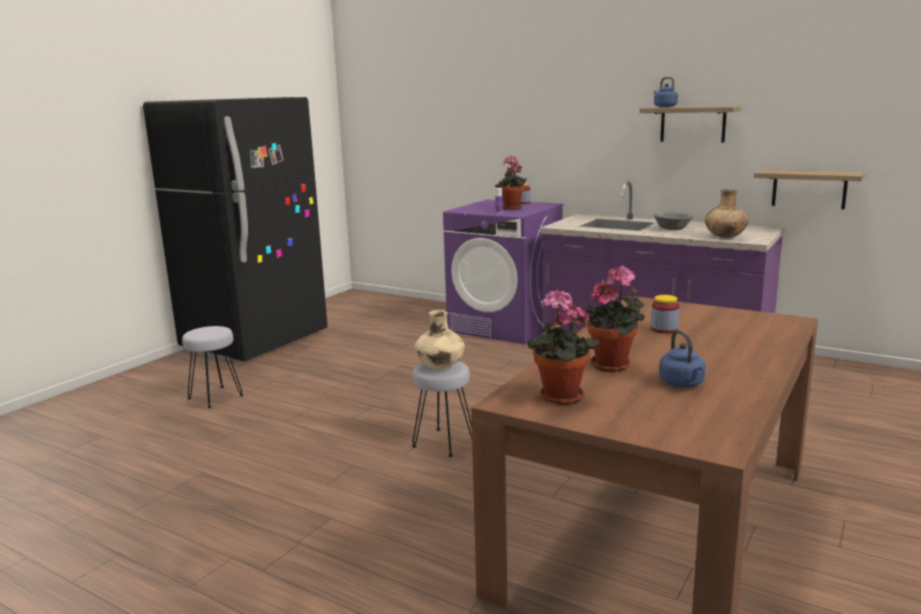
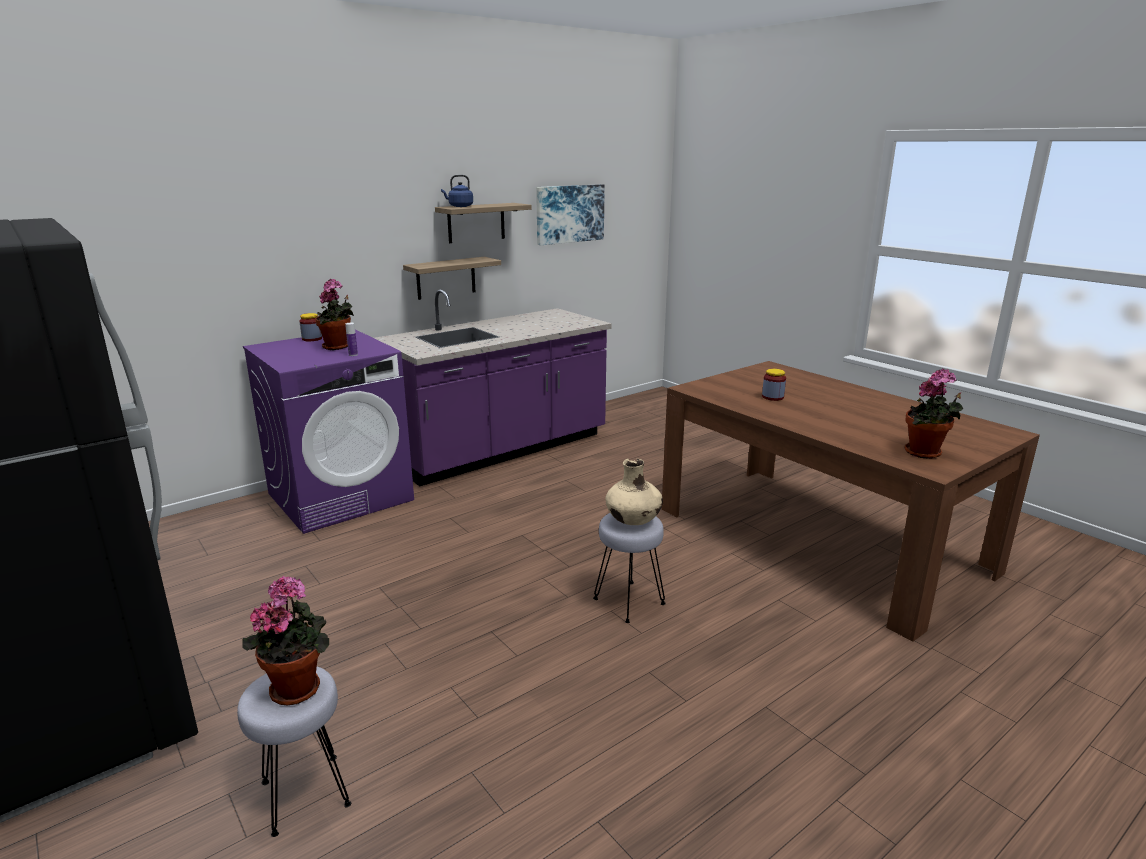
camera: 70 degrees left, 5 degrees up
(614, 365) = (853, 426): potted plant -> potted plant (298, 686)
(672, 229) = (510, 328): grey bowl -> none
(682, 384) = (899, 417): blue kettle -> none
(725, 237) = (568, 325): brown vase -> none
(809, 189) = (566, 272): shelf -> shelf (446, 278)
(821, 121) = (569, 214): none -> picture

